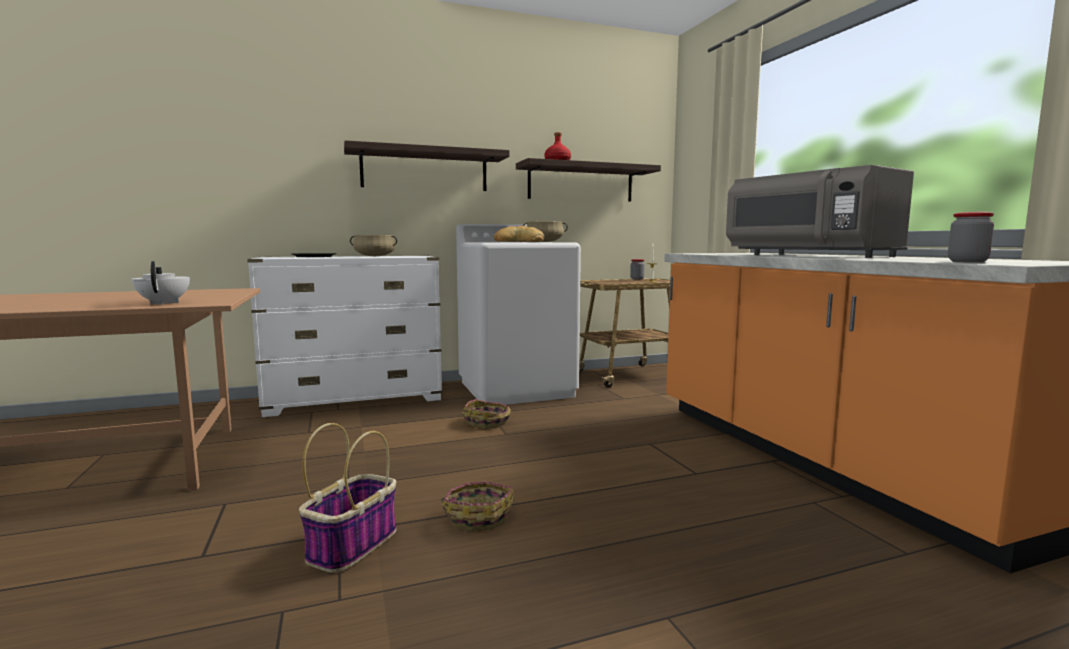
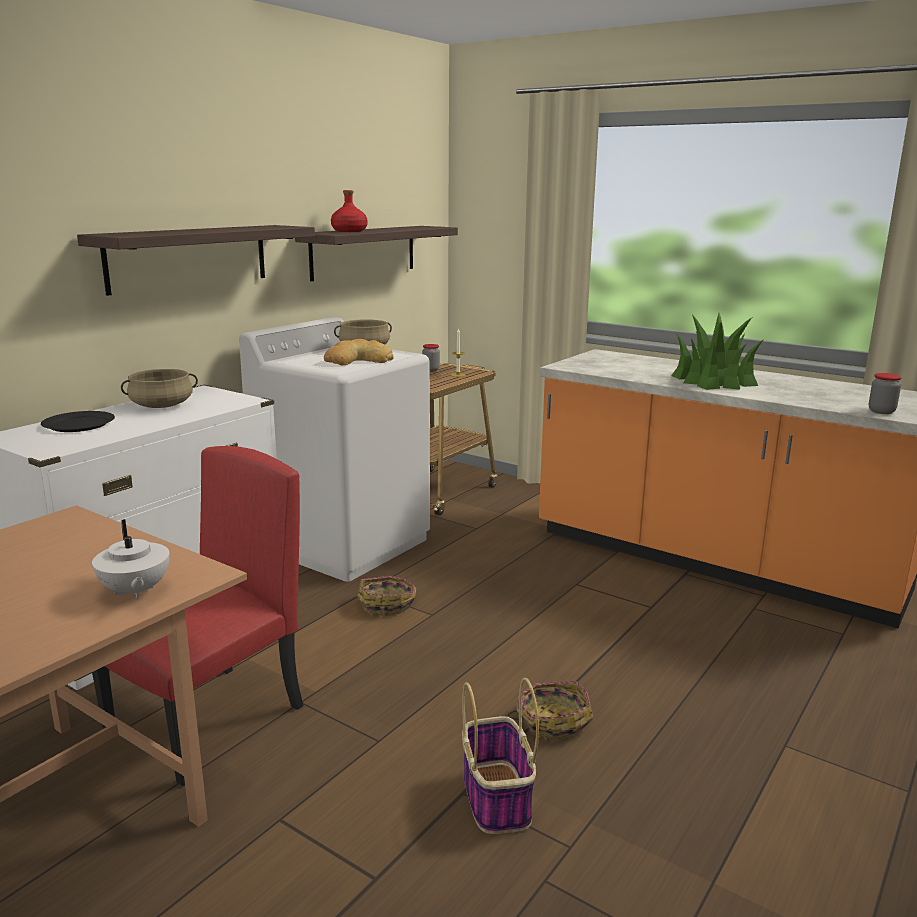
camera: 35 degrees left, 10 degrees up
(164, 303) = (135, 592): white teapot -> white teapot turned 150 degrees counterclockwise
(287, 447) = (208, 721): none -> red chair
(809, 256) = (714, 380): grey microwave -> potted plant

